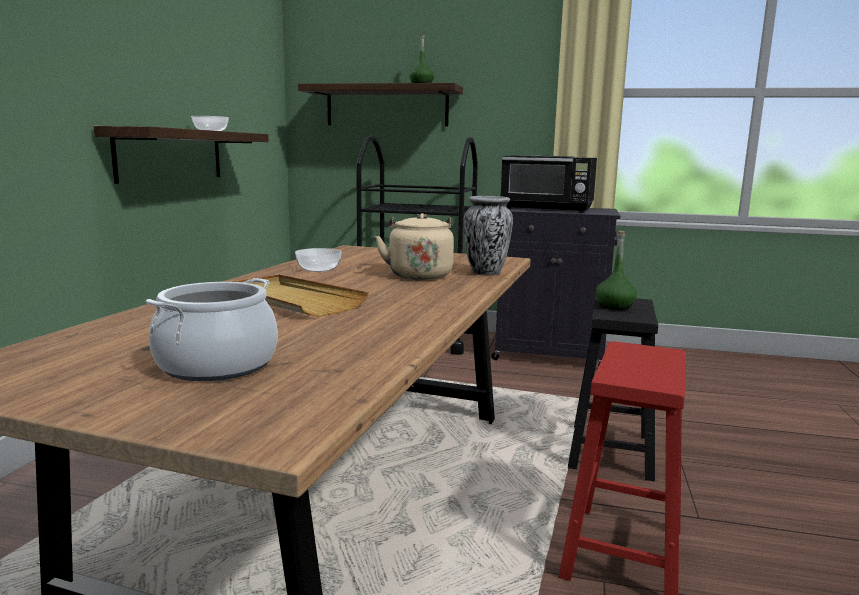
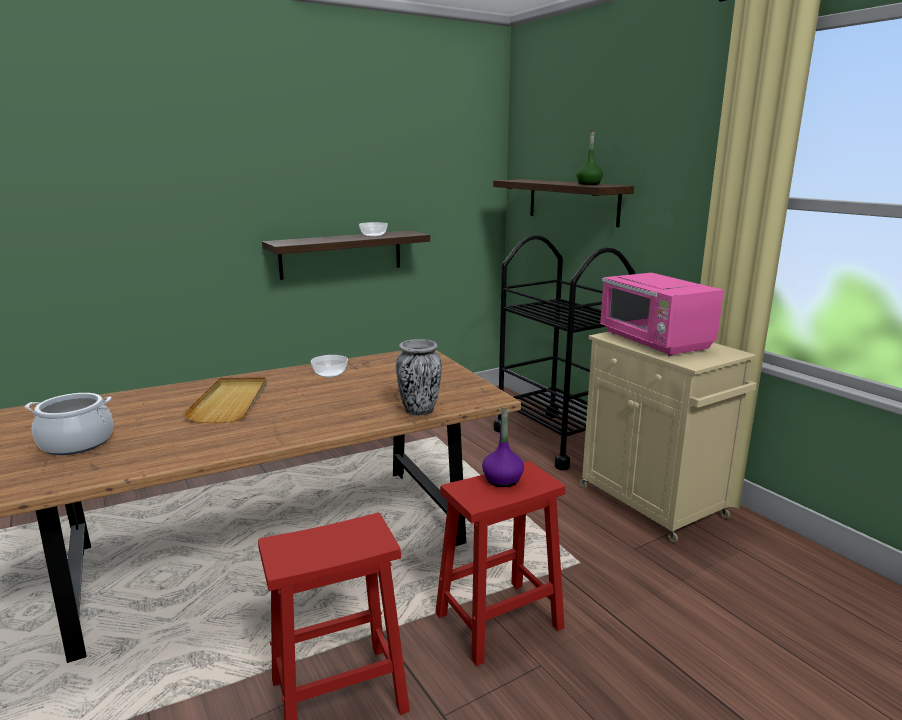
camera: 45 degrees right, 5 degrees up
(419, 275) = (368, 399): beige kettle -> none
(548, 209) = (654, 342): black microwave -> pink microwave
(552, 354) = (653, 503): black cabinet -> beige cabinet
(611, 452) = (497, 621): black stool -> red stool
(615, 306) = (502, 480): green bottle -> purple bottle

